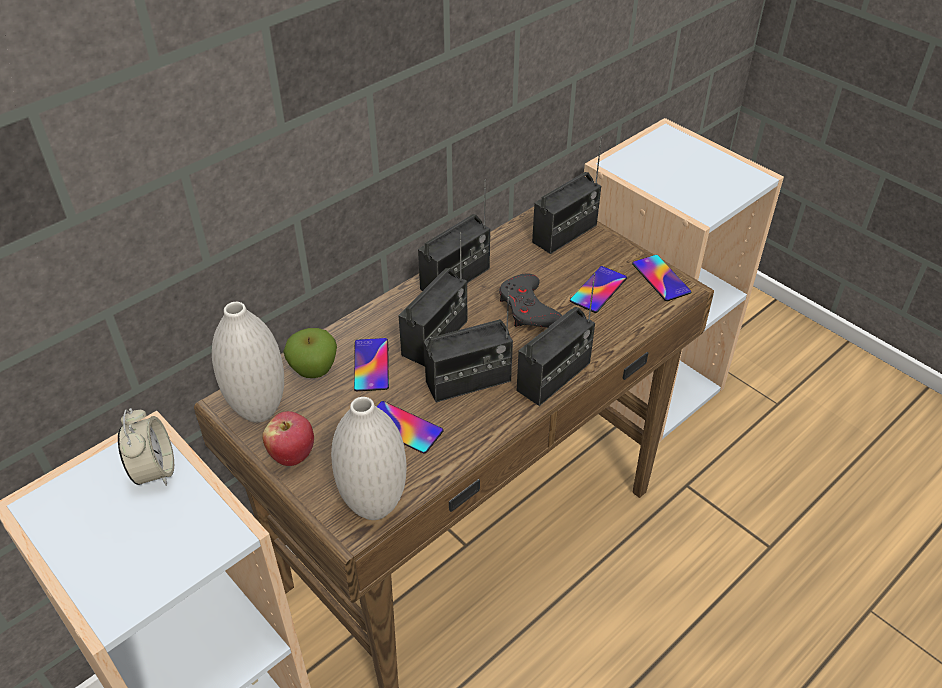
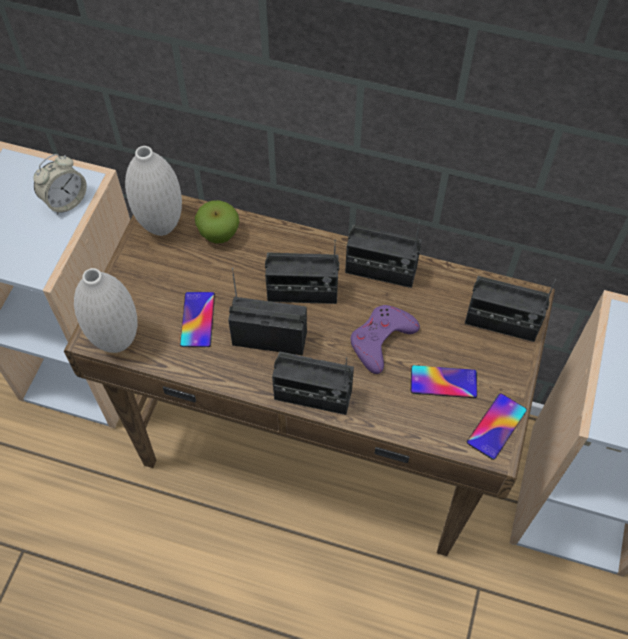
camera: 60 degrees right, 15 degrees up
(292, 455) = (134, 268): apple -> none
(371, 365) = (247, 266): phone -> none
(468, 382) = (269, 338): radio -> radio turned 150 degrees clockwise
(528, 309) = (381, 340): grey game controller -> purple game controller

